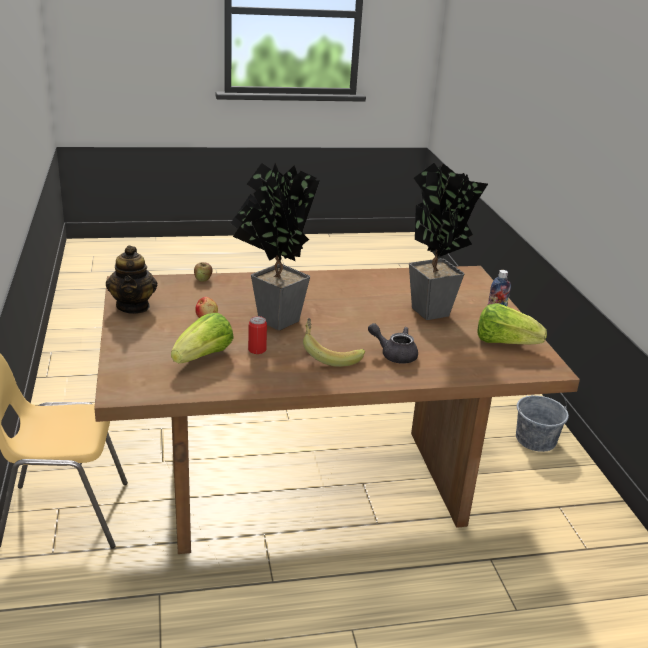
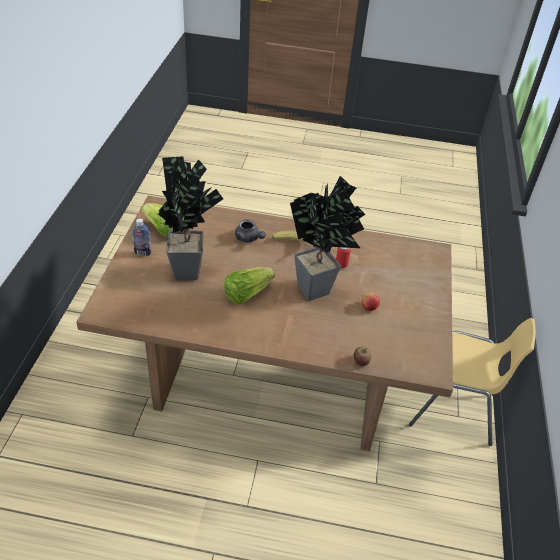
camera: 160 degrees left, 15 degrees up
(133, 306) = (427, 334): teapot -> none
(204, 357) = (380, 266): lettuce -> lettuce (247, 293)
(536, 440) = (66, 374): grey bucket -> none

